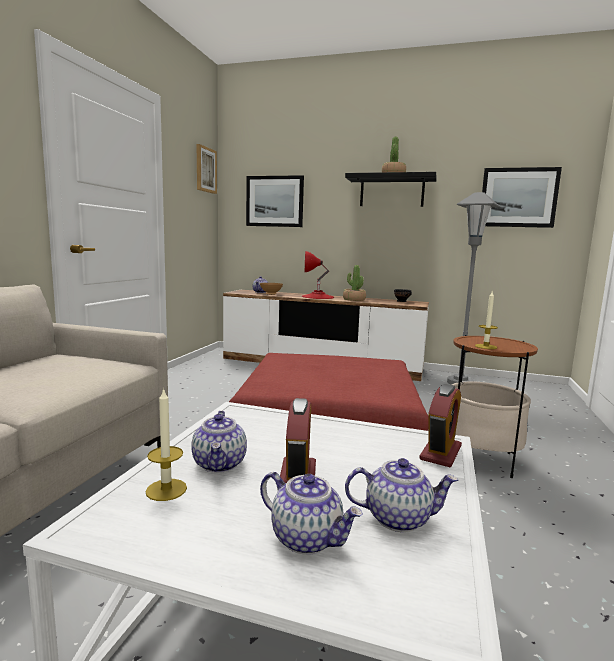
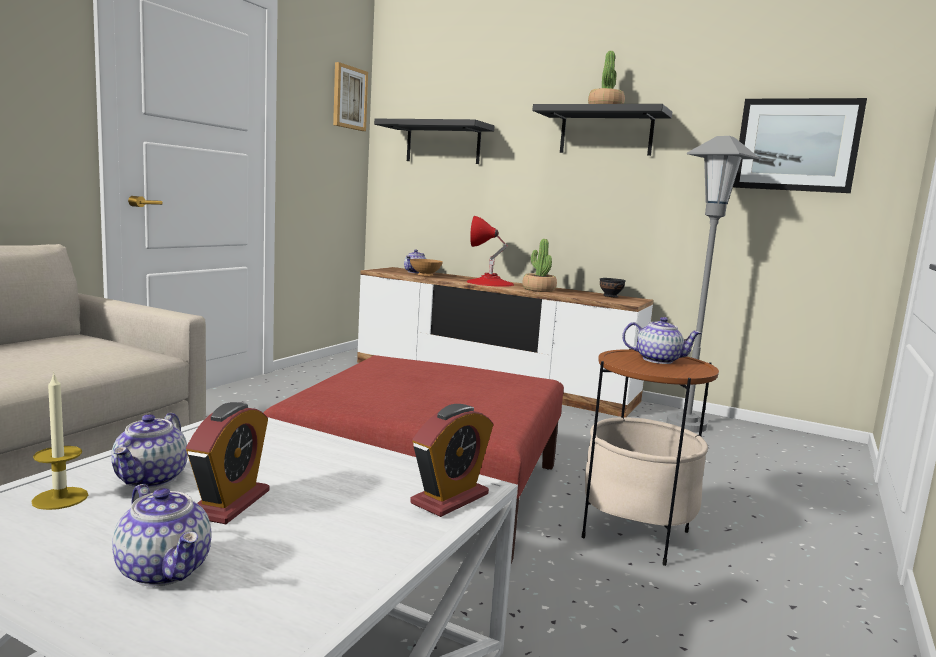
camera: 10 degrees right, 0 degrees up
(274, 201) = (443, 143): picture -> black shelf
(398, 518) = (302, 564): teapot -> teapot (658, 360)
(485, 346) = (635, 365): candle -> none

